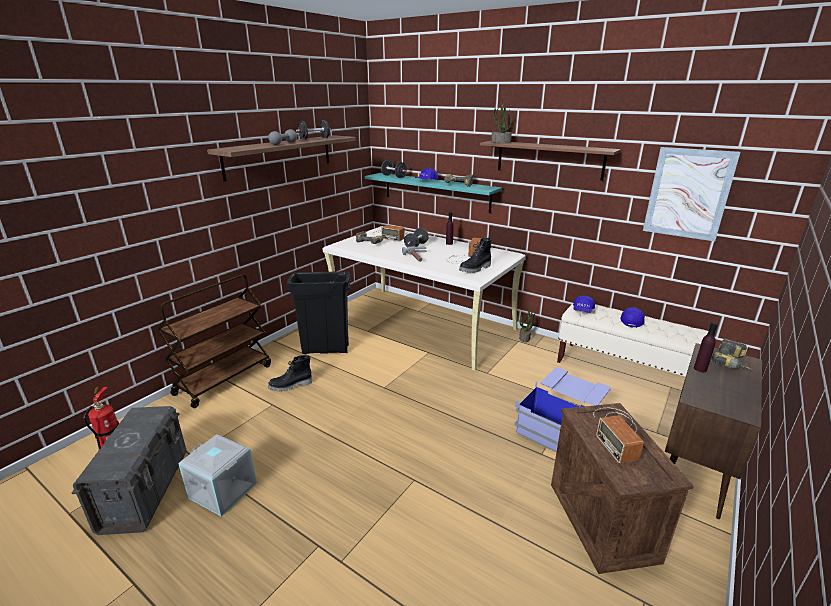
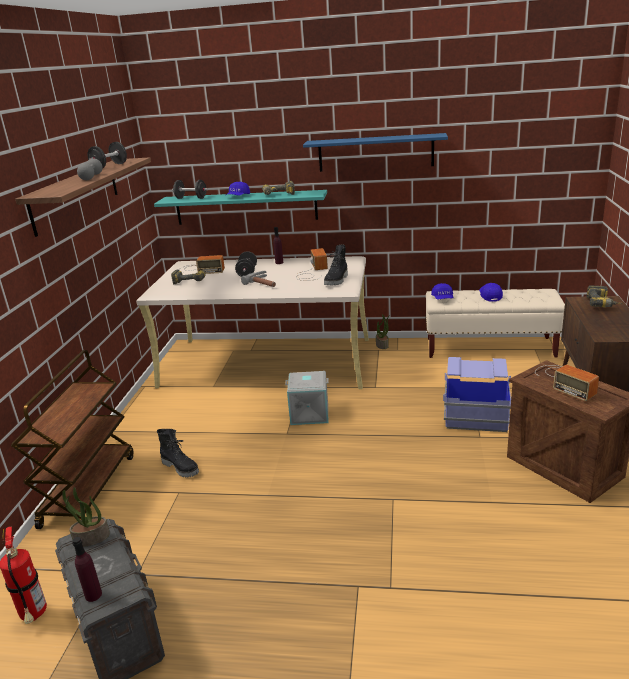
camera: 25 degrees left, 0 degrees up
(224, 490) = (212, 586): grey storage box -> grey storage box (310, 413)
(291, 386) = (181, 467): black boot -> black boot turned 90 degrees counterclockwise
(325, 349) = (183, 420): black trash can -> none
(500, 142) = (323, 141): potted plant -> potted plant (91, 538)
(549, 159) = (375, 153): brown shelf -> blue shelf
(688, 193) = (513, 166): picture -> none
(700, 369) = (586, 314): purple bottle -> purple bottle (93, 595)

